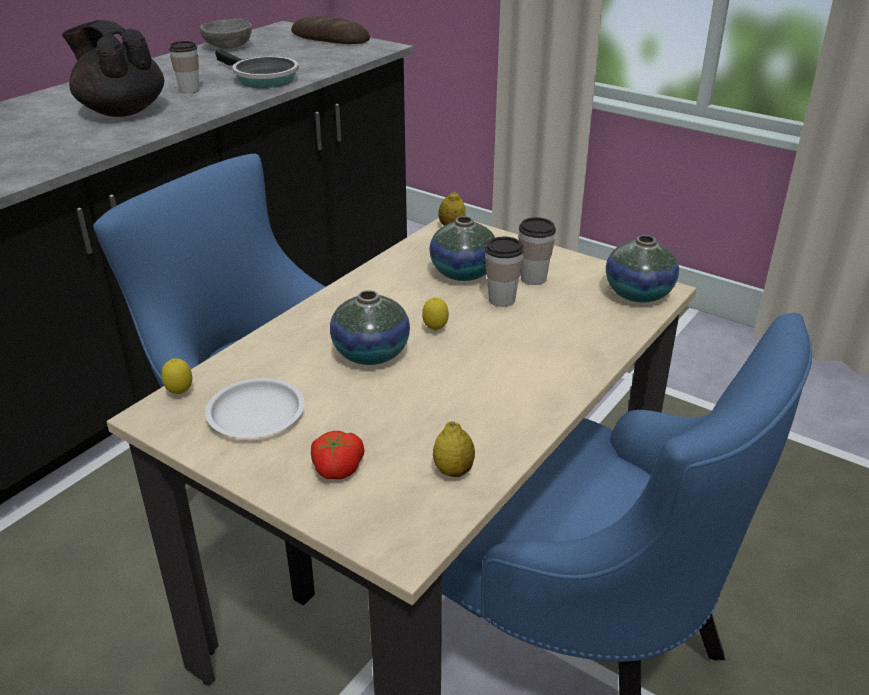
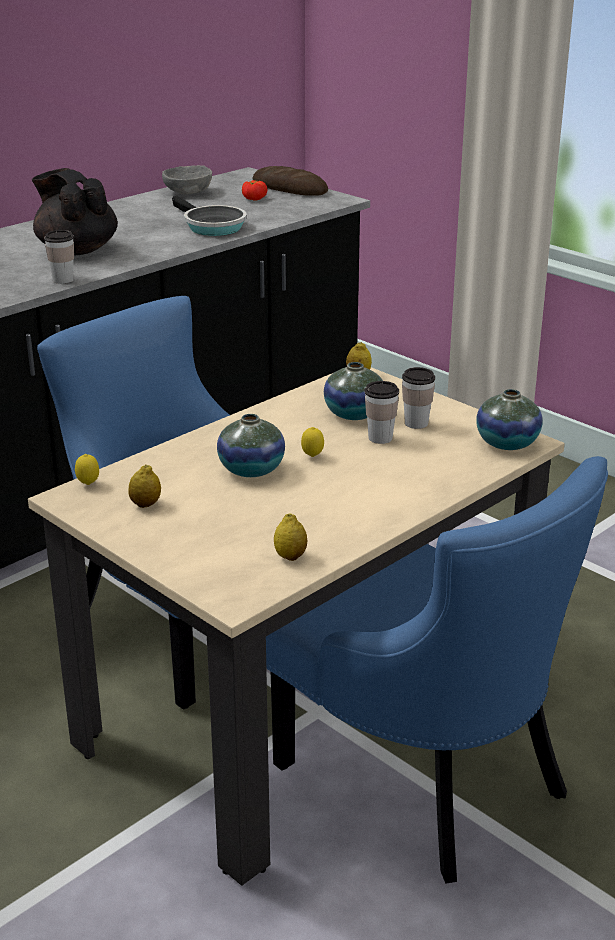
camera: 10 degrees right, 5 degrees down
(189, 90) = (141, 234): cup -> cup (63, 280)
(256, 414) = (145, 504): white plate -> lemon
(336, 468) = (198, 545): tomato -> tomato (253, 199)

